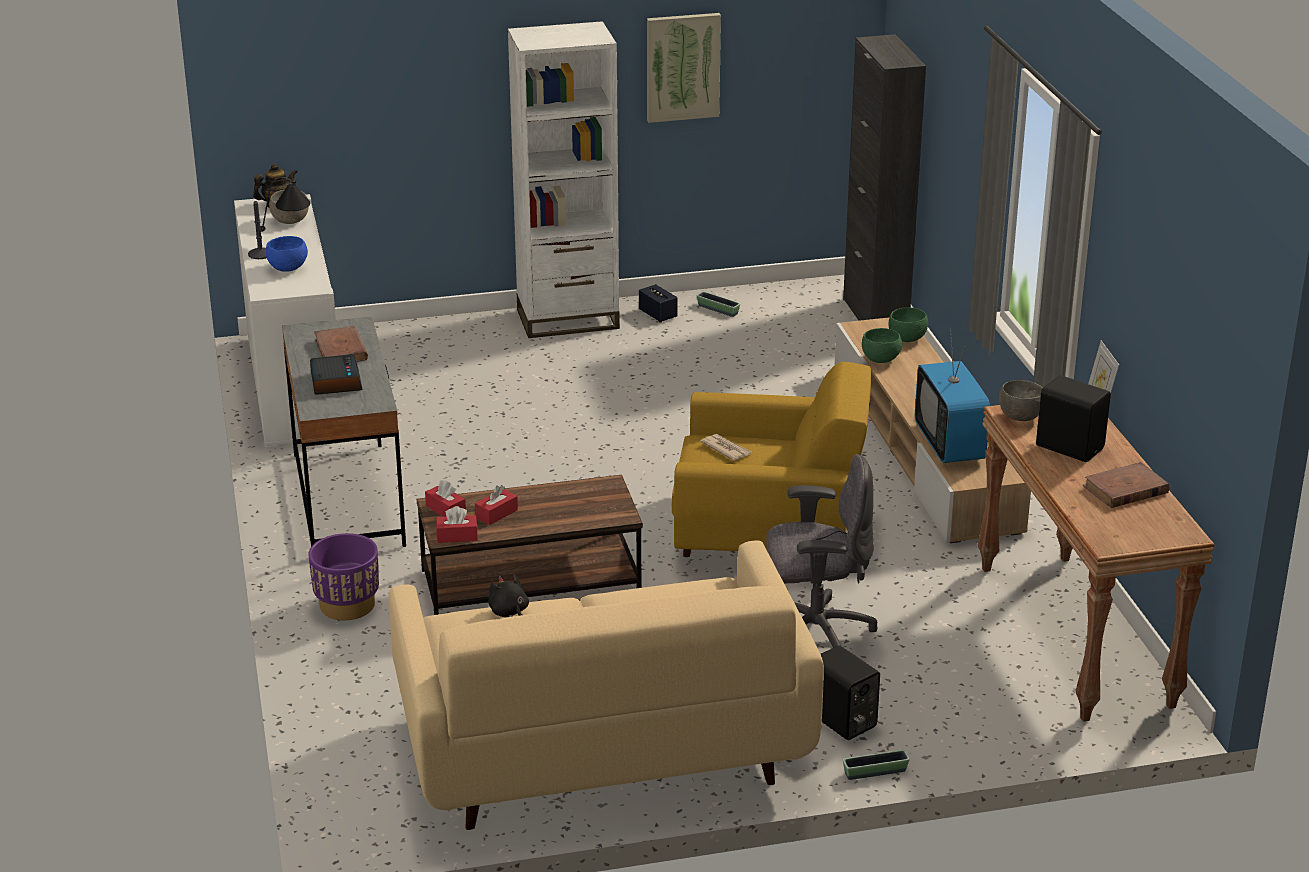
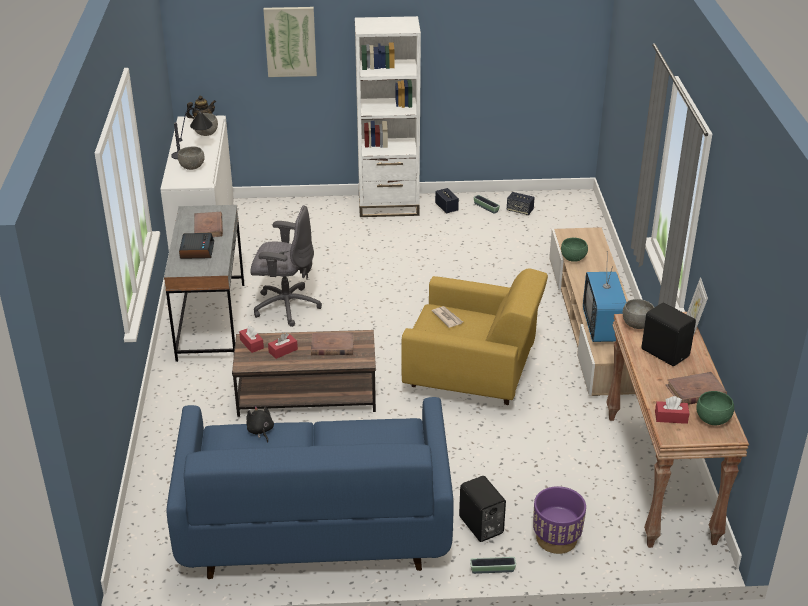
camera: 10 degrees right, 5 degrees up
(288, 268) = (192, 167): blue bowl -> grey bowl
(347, 605) = (186, 399): purple planter -> purple planter (556, 539)
(457, 536) = (252, 365): red tissue box -> red tissue box (671, 417)
(568, 501) = (332, 346): none -> brown book
(601, 745) = (315, 525): beige sofa -> blue sofa
(682, 67) = (471, 49): picture -> picture (290, 41)
(770, 310) = (520, 210): none -> speaker
(814, 634) = (481, 455): grey office chair -> grey office chair (285, 306)
(875, 316) = (587, 221): black cabinet -> none
(907, 338) = (595, 244): green bowl -> green bowl (712, 419)

